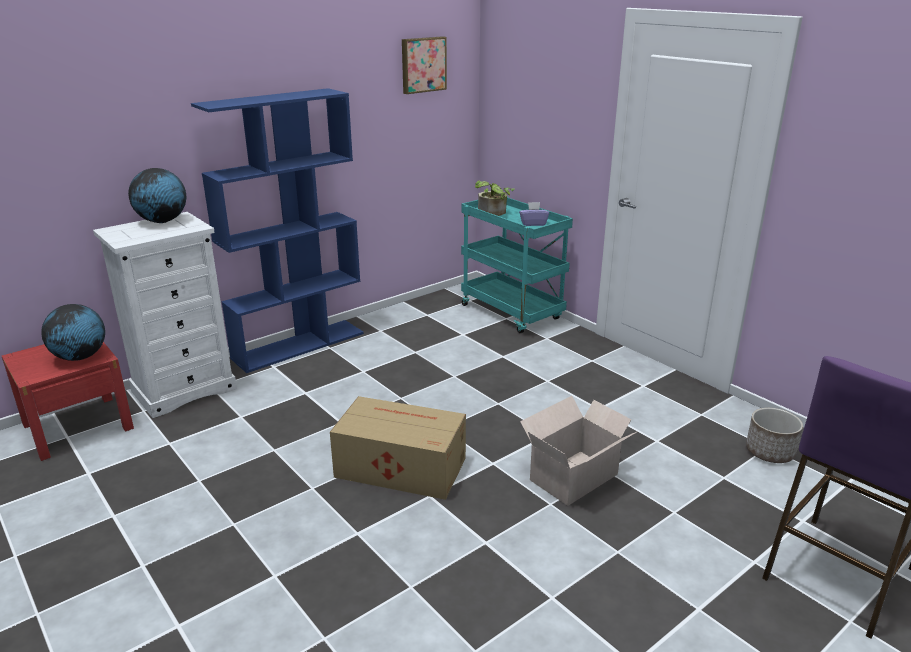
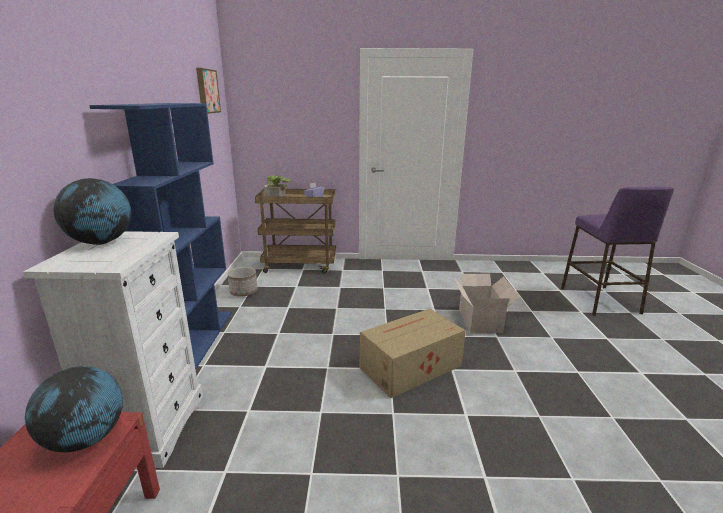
camera: 50 degrees left, 5 degrees down
(512, 313) = (300, 265): turquoise cart -> brown cart
(769, 452) = (506, 273): planter -> planter (243, 292)

